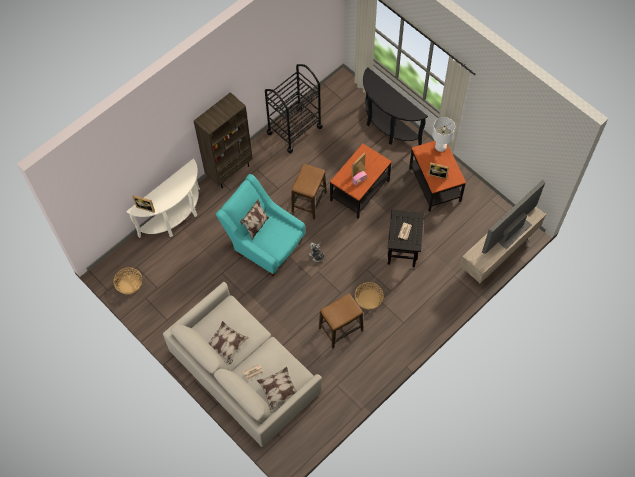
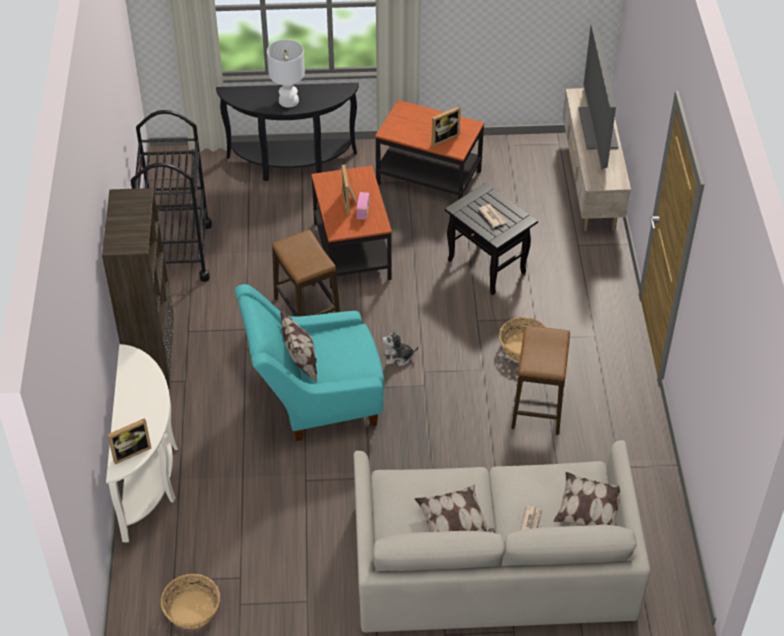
camera: 50 degrees left, 15 degrees down
(440, 146) = (406, 110): white table lamp -> white table lamp (288, 101)

